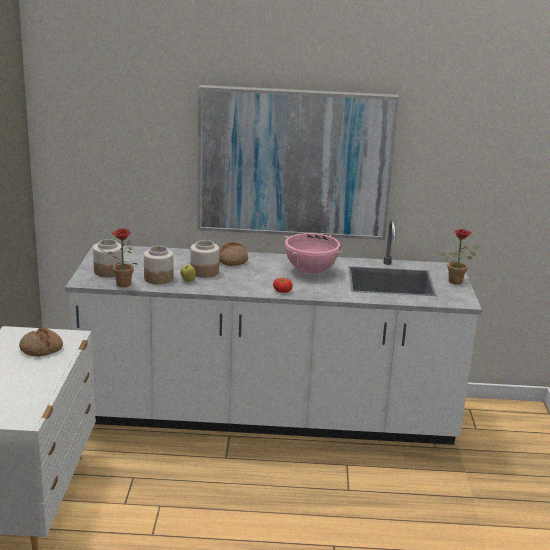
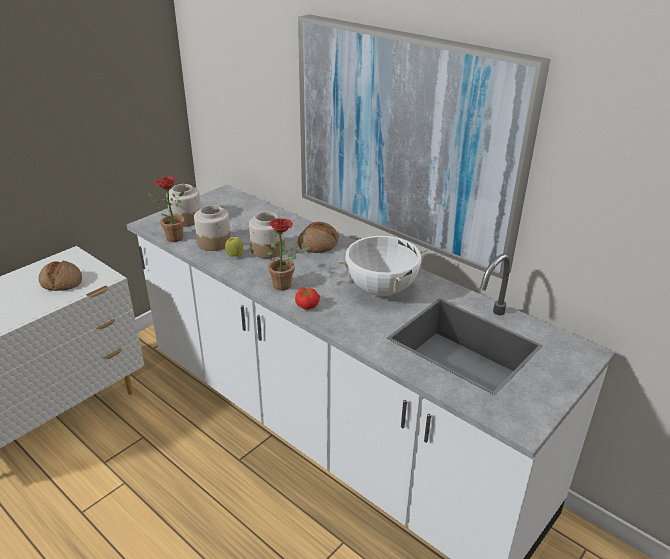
camera: 40 degrees right, 10 degrees up
(310, 271) = (381, 289): pink cooking pot -> white cooking pot
(457, 280) = (564, 381): potted plant -> potted plant (286, 285)

